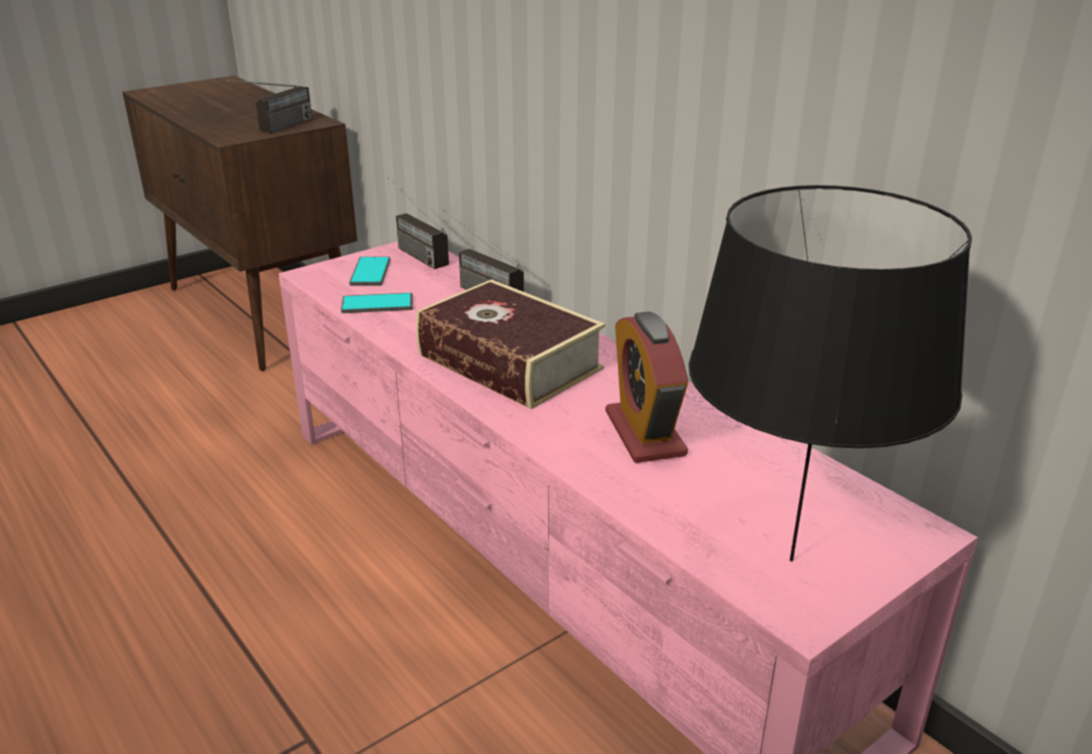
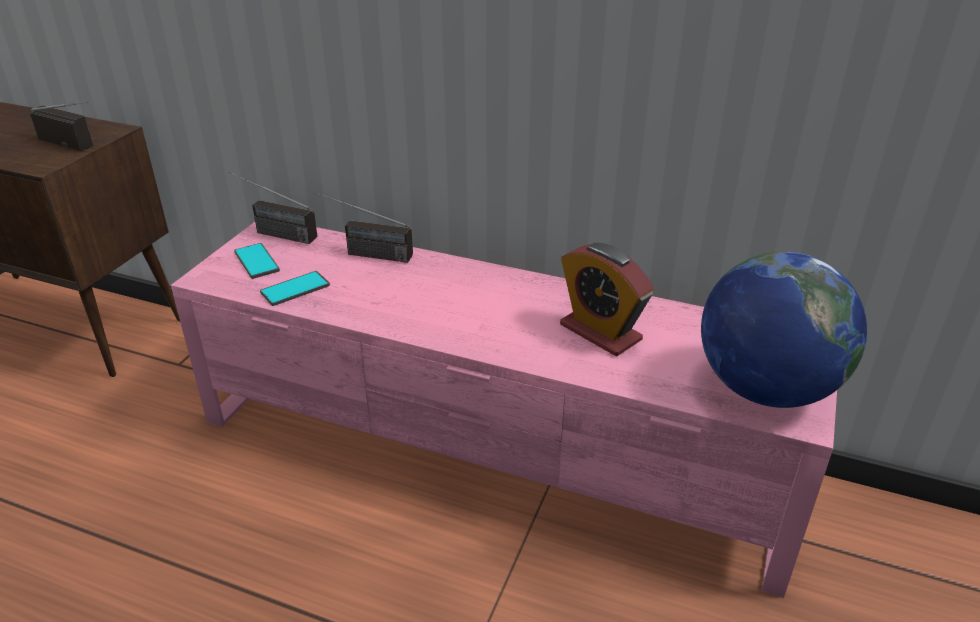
camera: 30 degrees left, 5 degrees up
(276, 129) = (79, 145): radio -> radio turned 60 degrees counterclockwise
(509, 362) = (453, 307): book -> none
(790, 560) = (765, 389): black table lamp -> globe

